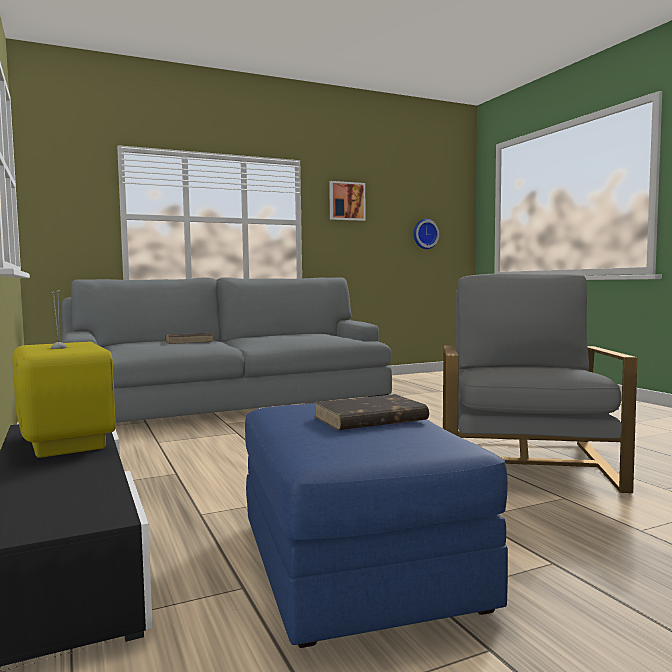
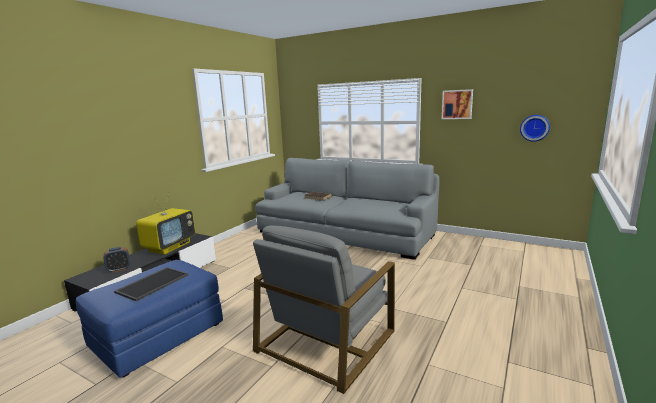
camera: 55 degrees right, 10 degrees up
(78, 488) = (119, 269): none -> alarm clock
(369, 419) = (152, 283): brown book -> tray
(525, 463) = (325, 339): grey armchair -> grey armchair turned 150 degrees clockwise

